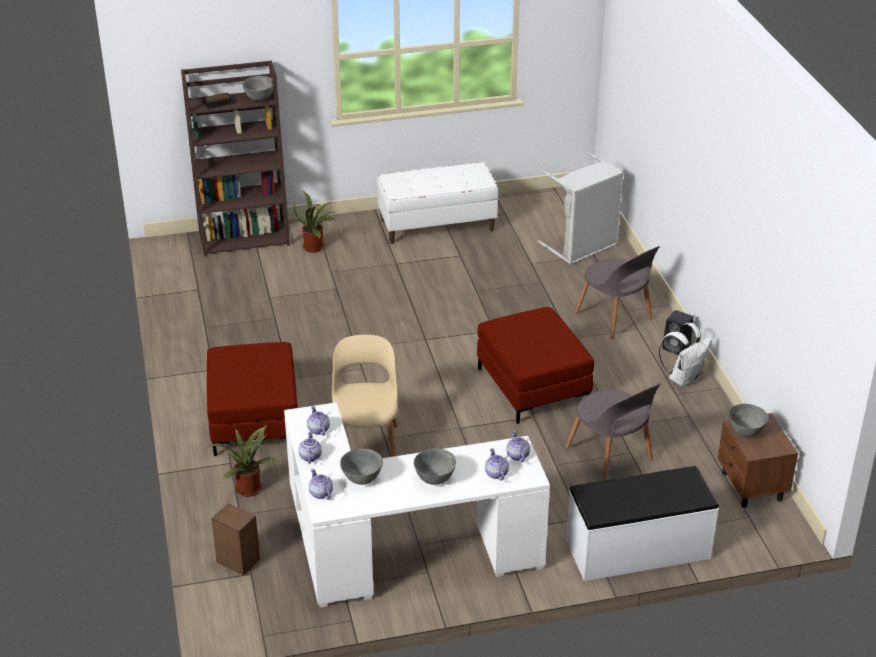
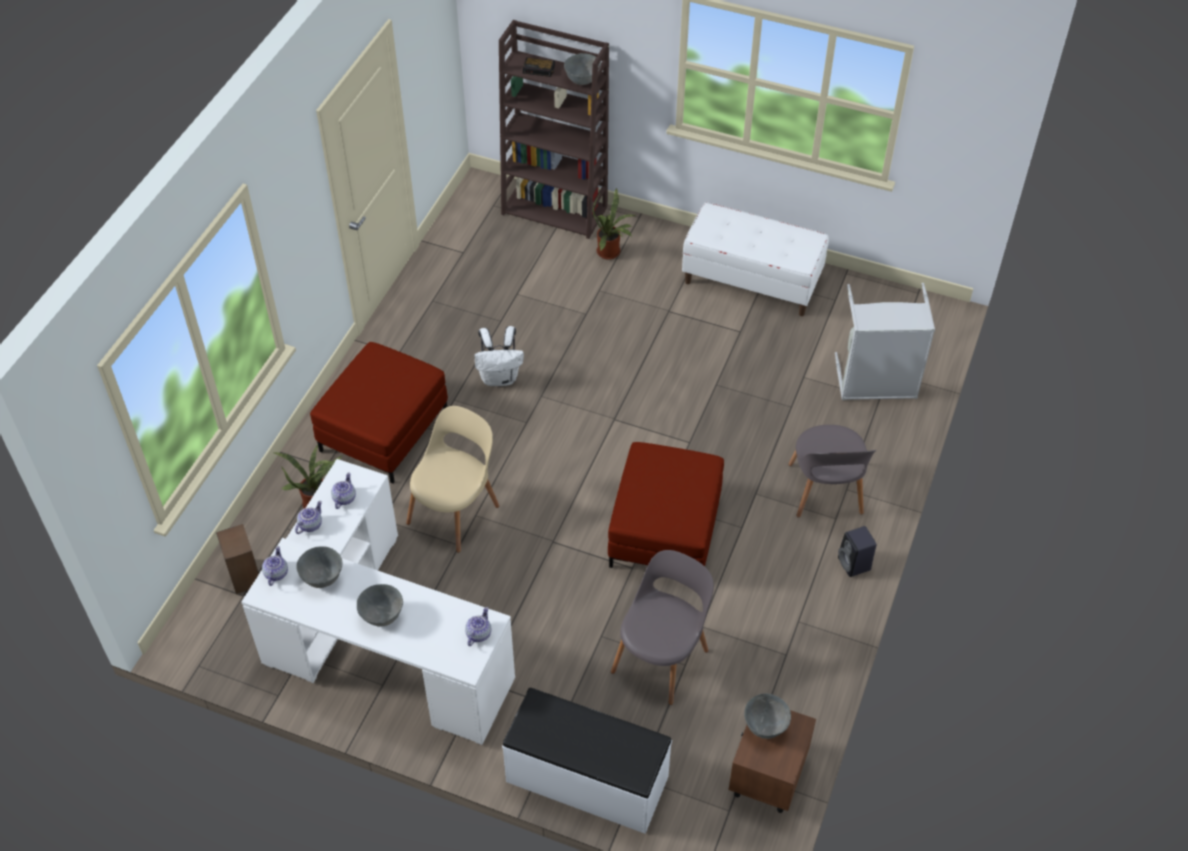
camera: 35 degrees right, 15 degrees up
(496, 473) = (440, 643): teapot -> none
(610, 456) = (662, 657): grey chair -> grey chair turned 150 degrees counterclockwise
(683, 378) = (824, 606): white backpack -> white backpack (500, 377)

